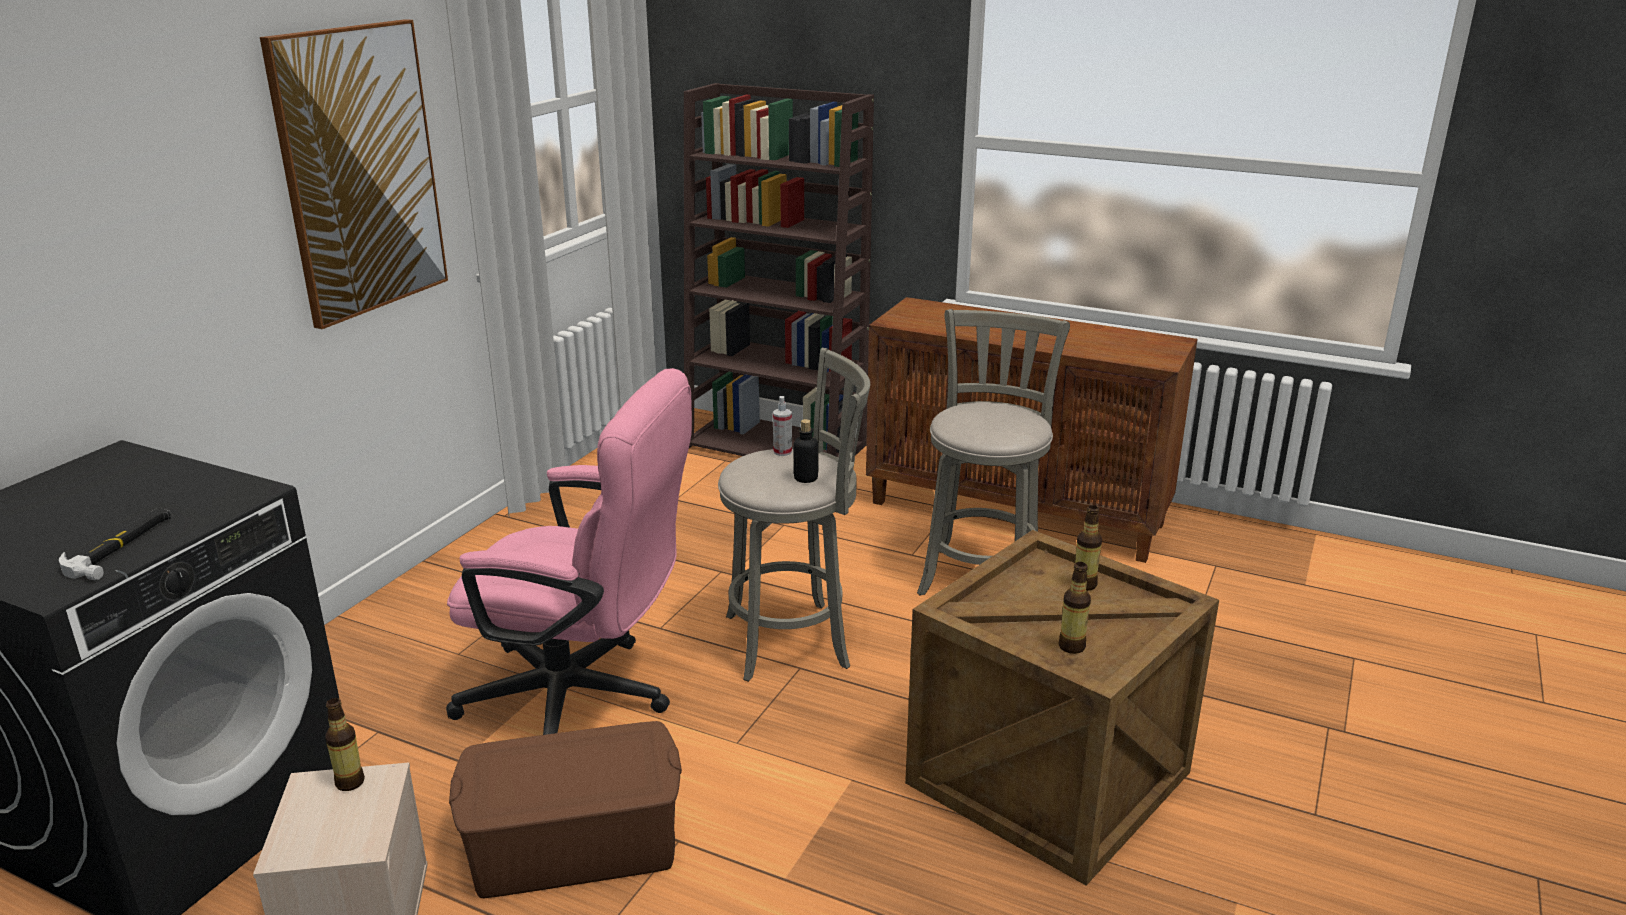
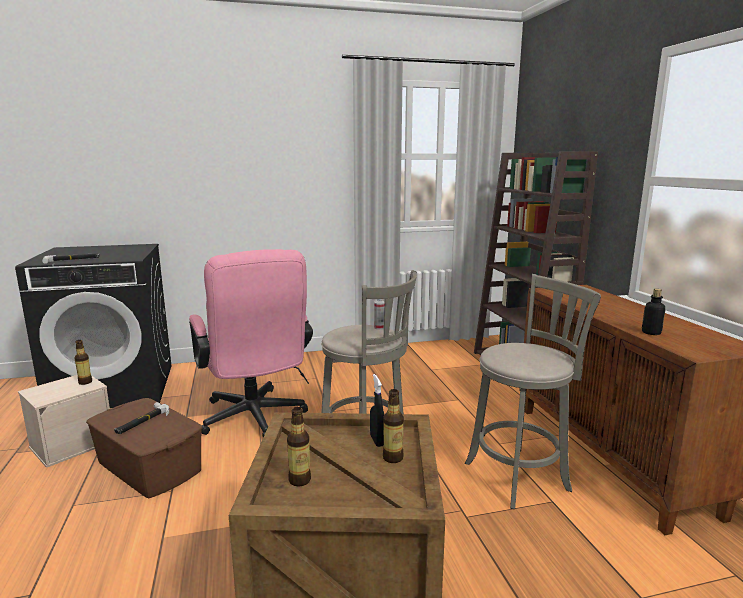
camera: 50 degrees right, 10 degrees down
(359, 171) = (299, 165): picture -> none
(560, 771) = (142, 421): none -> hammer
(806, 478) = (360, 339): bottle -> bottle (651, 332)
(1041, 579) = (377, 440): none -> black spray bottle

